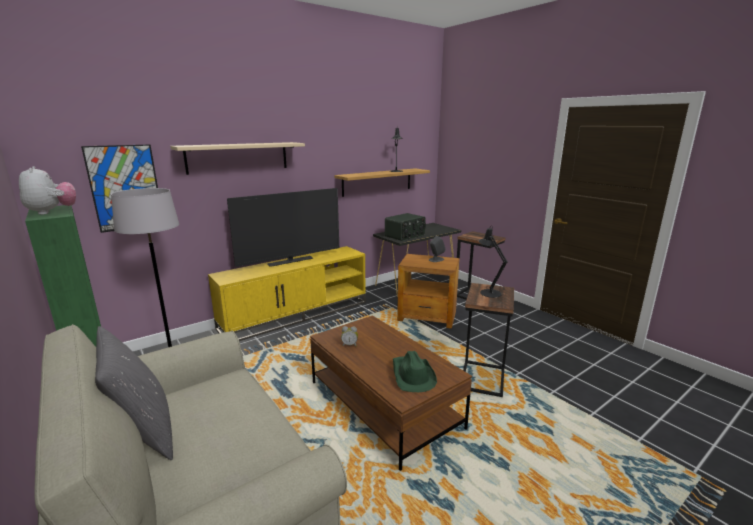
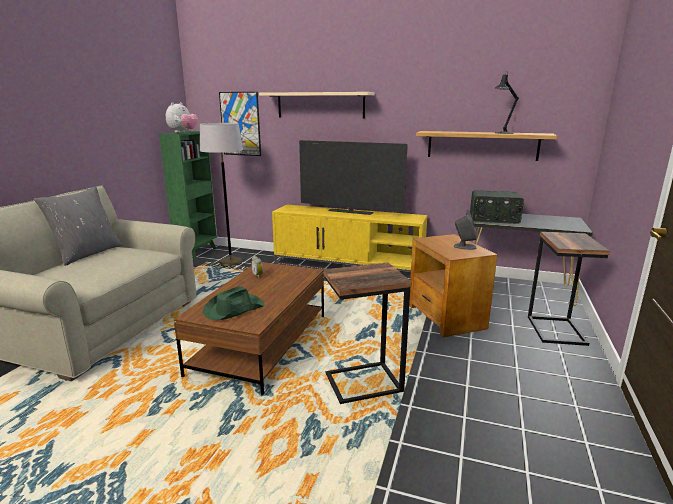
camera: 55 degrees right, 0 degrees up
(488, 292) = (372, 273): black table lamp -> none

